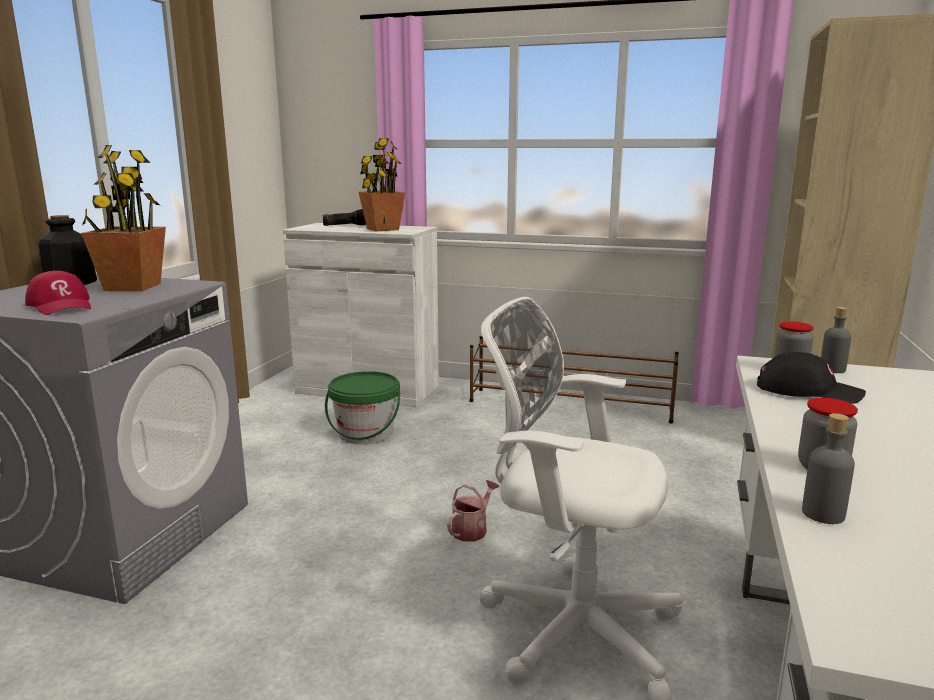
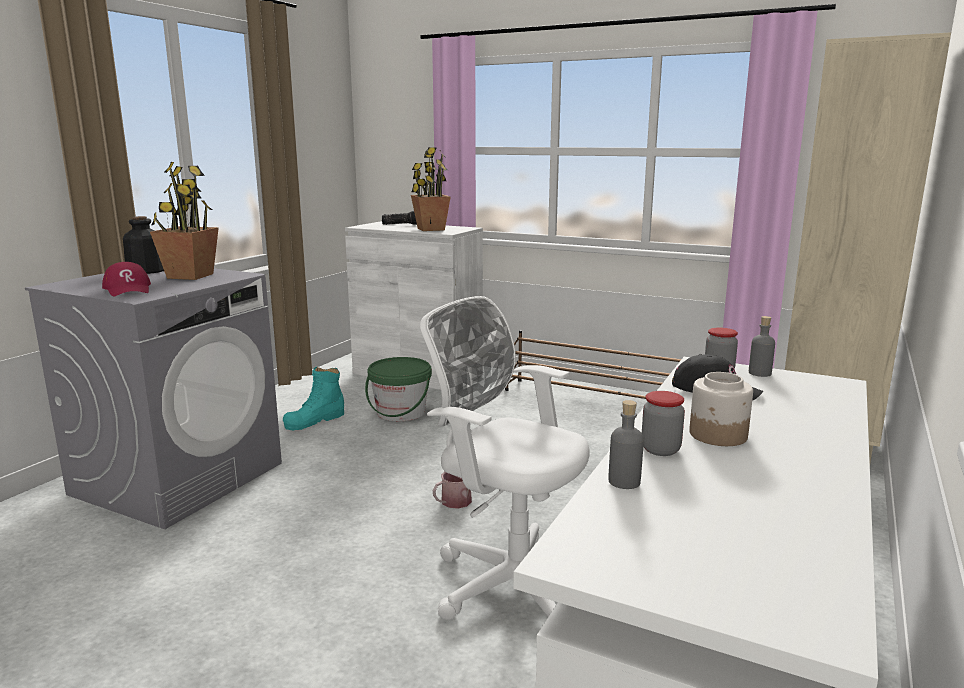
camera: 10 degrees right, 0 degrees up
(270, 450) = (315, 420): none -> turquoise boot
(865, 445) = (718, 435): none -> jar

